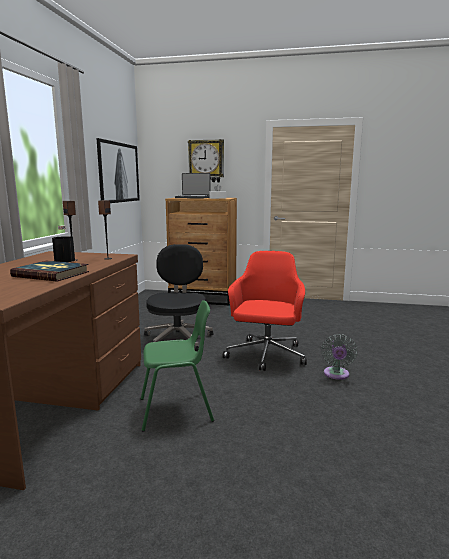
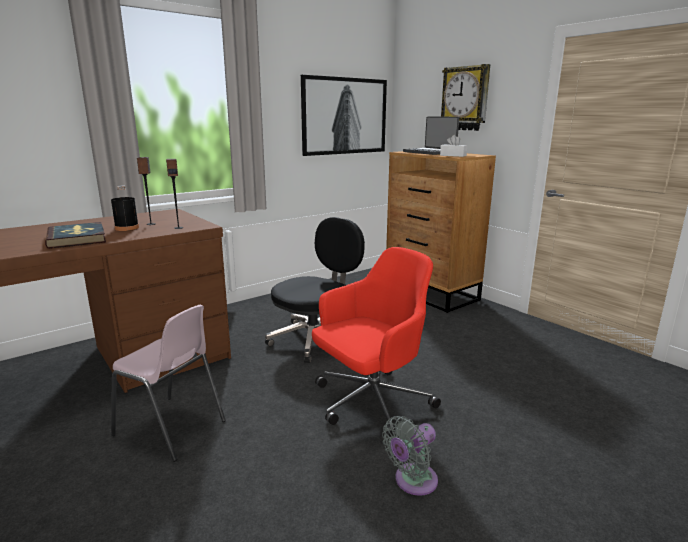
camera: 40 degrees right, 5 degrees up
(177, 410) = (171, 428): green chair -> pink chair

